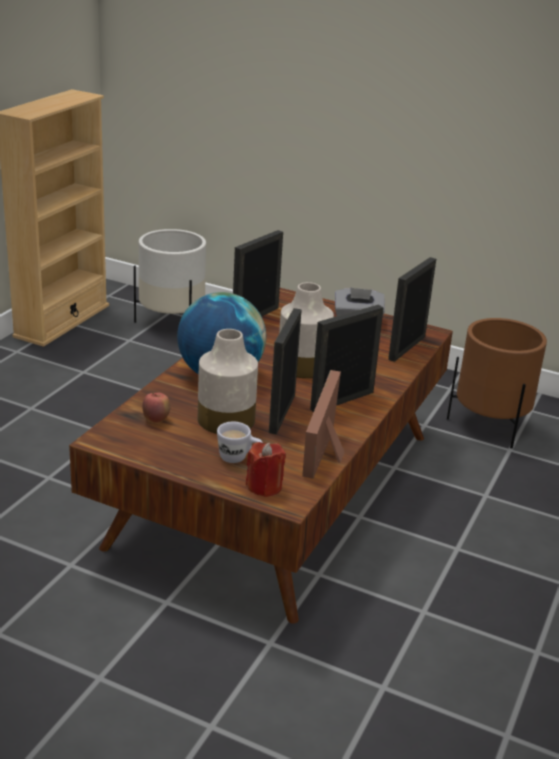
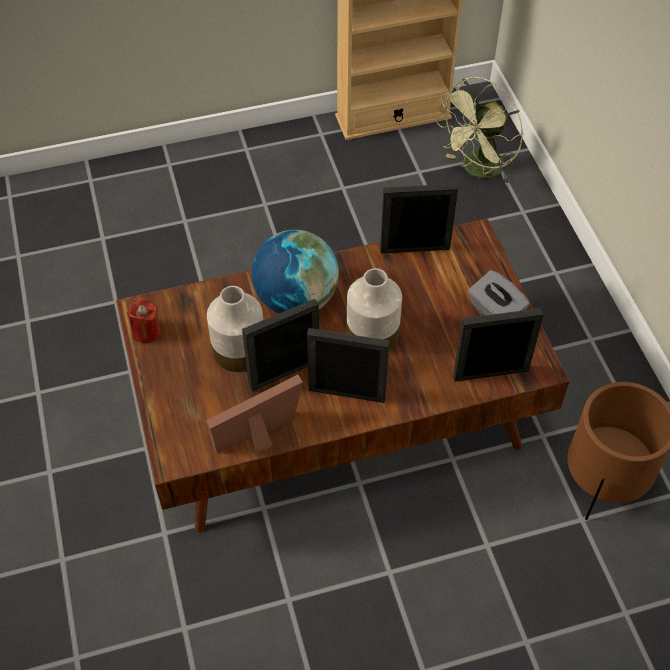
camera: 50 degrees right, 25 degrees up
(156, 420) = (194, 316): apple -> none
(171, 323) = (478, 171): white planter -> green fan
(239, 458) = (196, 395): white mug -> none
(264, 486) = (176, 434): red candle -> red candle (146, 331)

